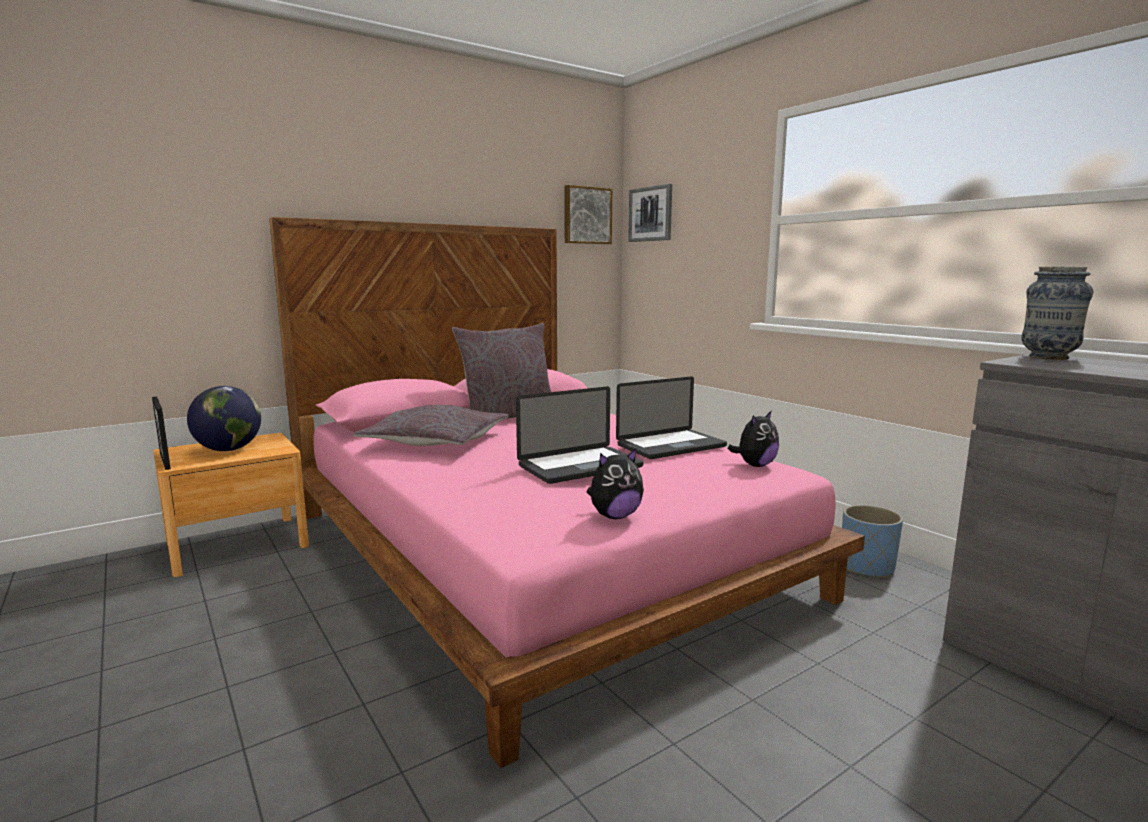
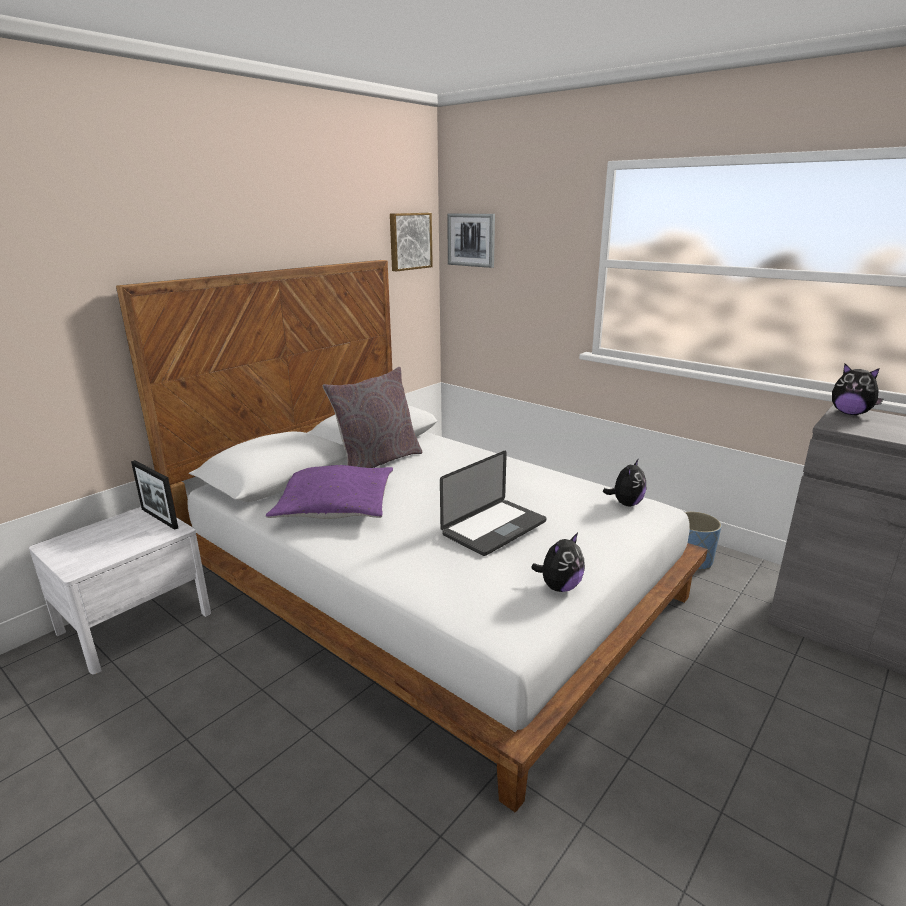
camera: 15 degrees left, 10 degrees up
(165, 460) = (57, 563): picture frame -> picture frame (159, 518)
(229, 449) = (117, 537): globe -> none
(237, 544) = (135, 622): brown nightstand -> white nightstand
(436, 441) = (335, 505): grey pillow -> purple pillow
(537, 552) = (430, 586): pink bed -> white bed
(671, 446) = (547, 487): laptop -> none
(1048, 357) = (850, 413): vase -> plush toy

